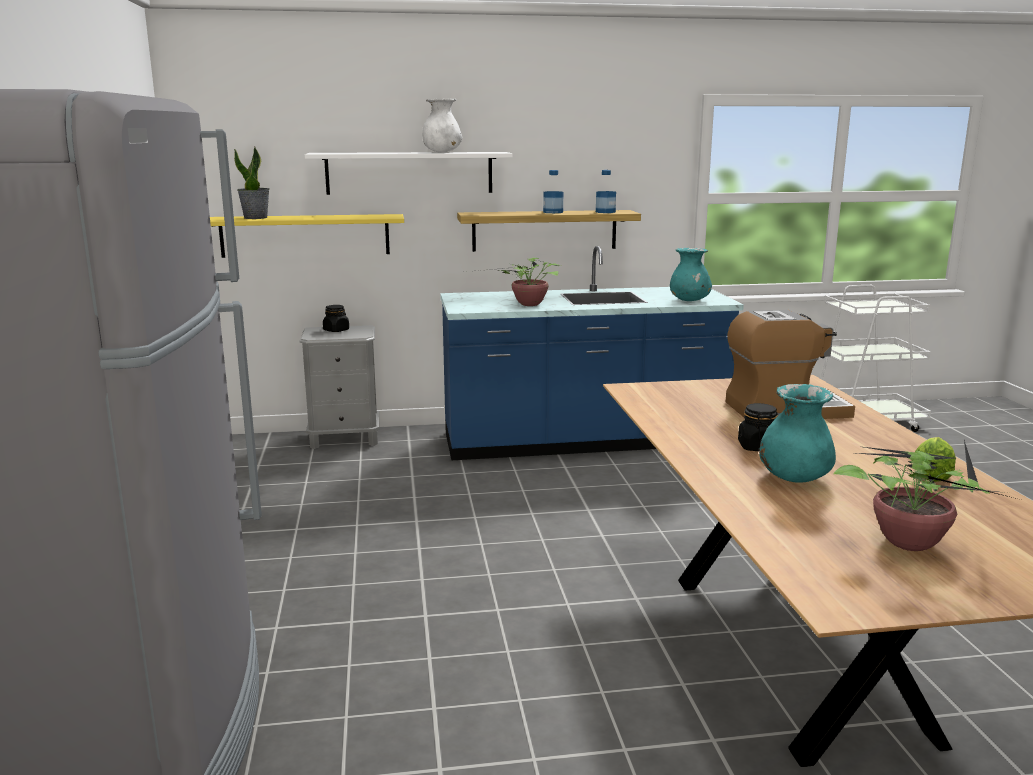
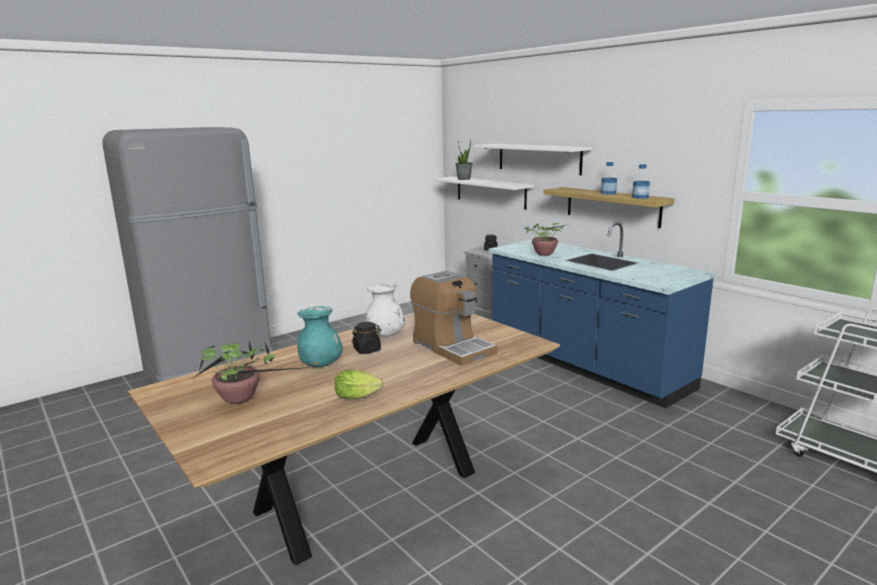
camera: 60 degrees right, 0 degrees up
(305, 235) = (490, 192): yellow shelf -> white shelf
(442, 152) = (547, 146): white vase -> white vase (385, 334)
(689, 301) = (643, 277): turquoise vase -> none

